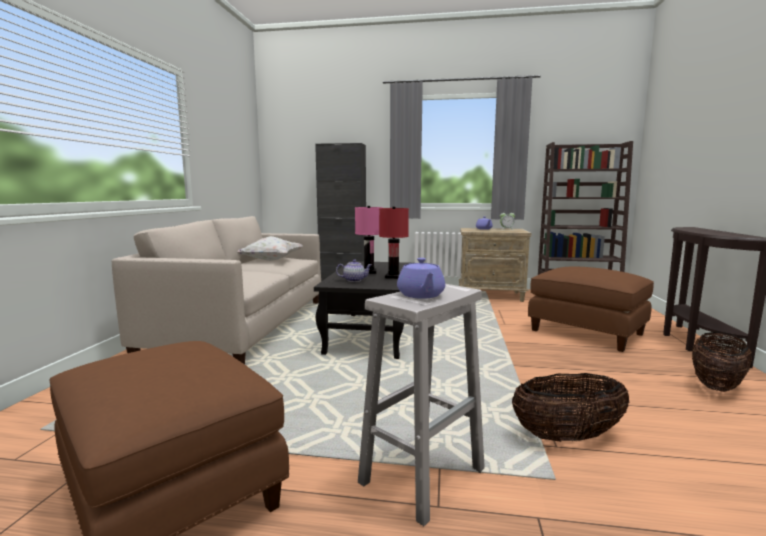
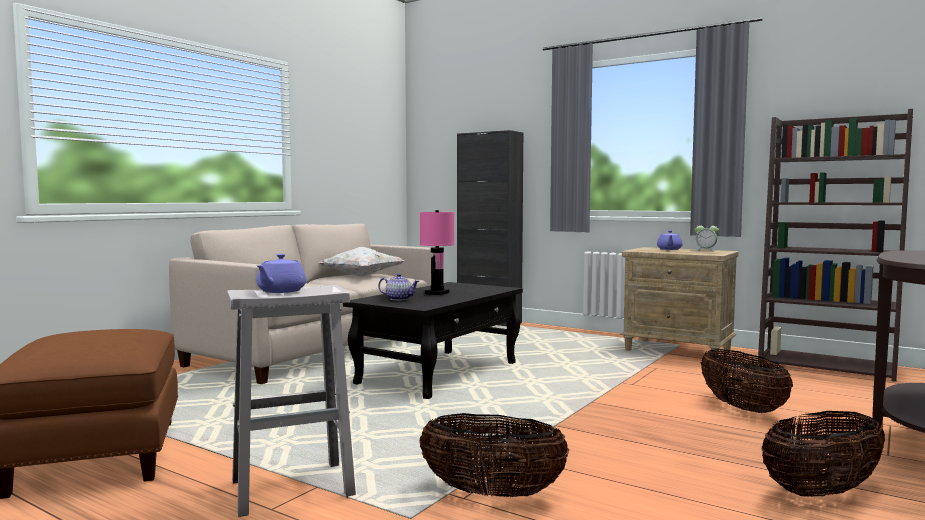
camera: 25 degrees right, 5 degrees down
(393, 277) = (451, 299): red table lamp -> none
(587, 332) = (742, 408): brown ottoman -> basket

